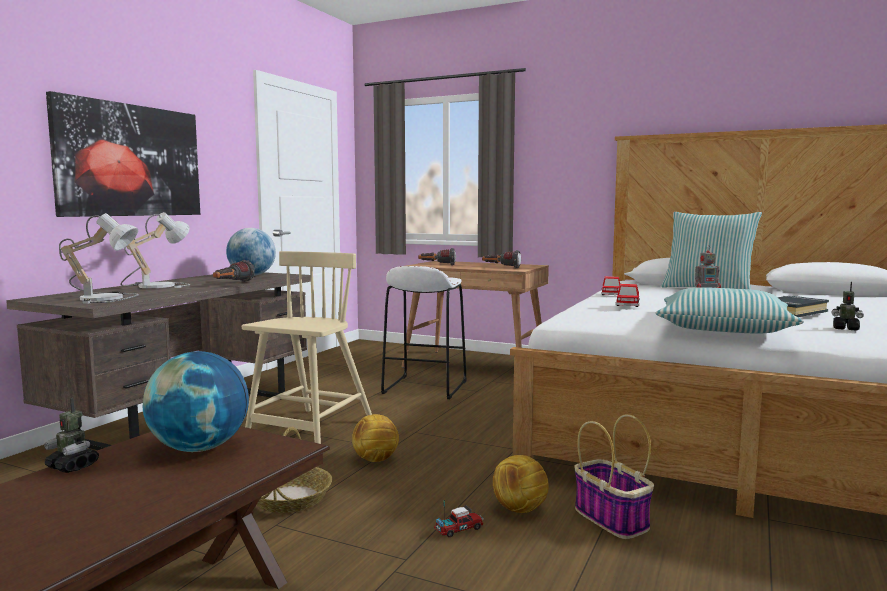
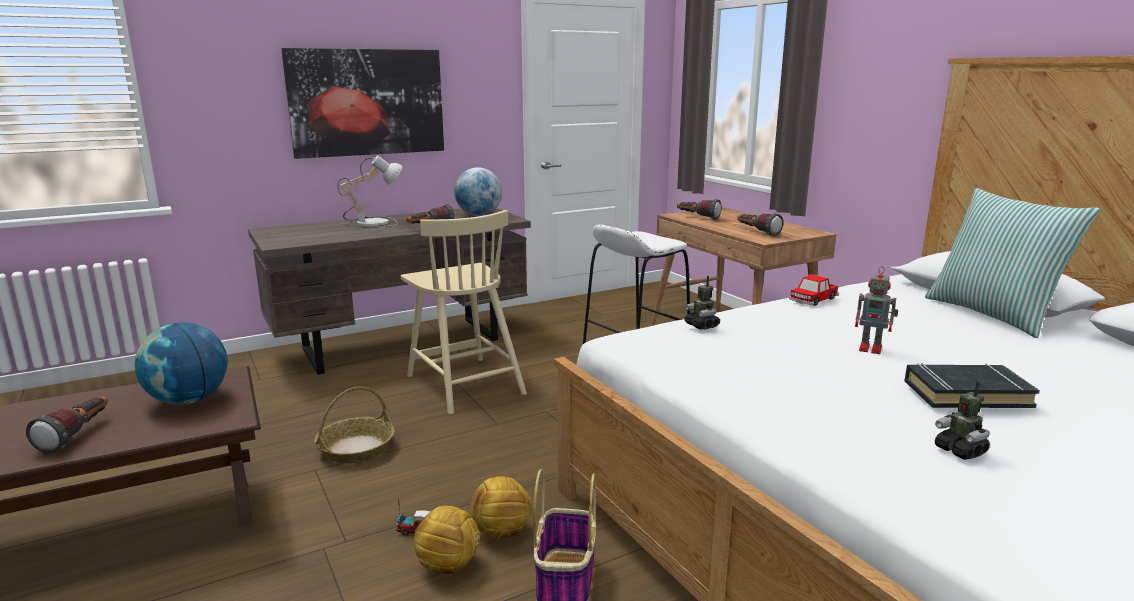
camera: 35 degrees right, 10 degrees up
(72, 466) = (110, 393): toy robot -> toy robot (702, 325)
(106, 298) = (303, 236): table lamp -> none
(129, 501) = (78, 435): none -> flashlight
(310, 431) = (464, 384): beige chair -> beige chair turned 90 degrees clockwise
(375, 459) = (469, 431): football -> football (448, 565)
(627, 304) = (757, 327): toy car -> none
(723, 328) = (769, 400): pillow -> none

